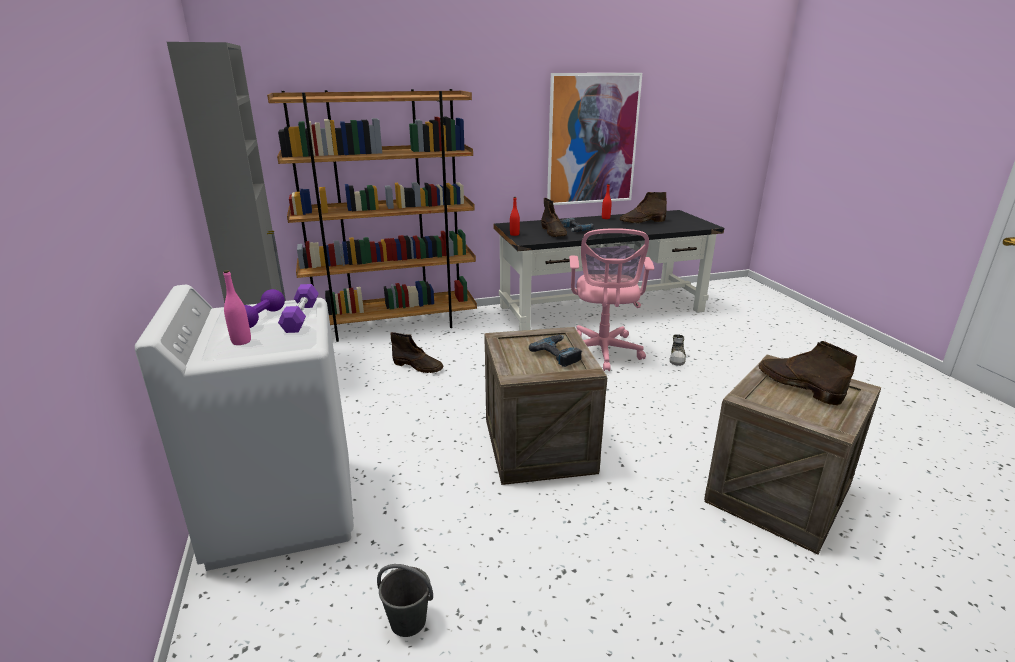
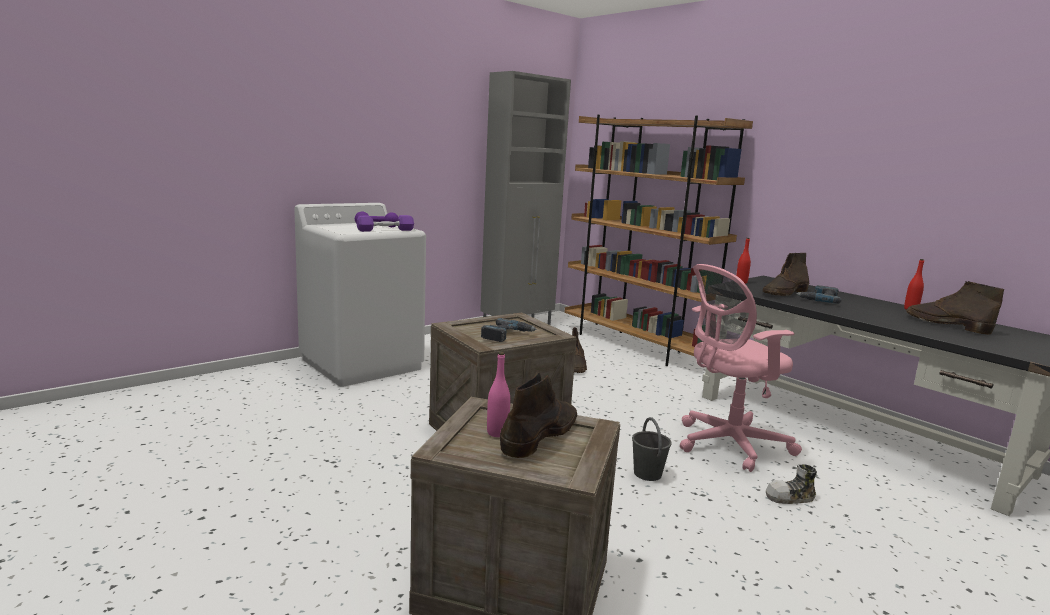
camera: 65 degrees right, 10 degrees down
(241, 341) = (342, 227): pink bottle -> pink bottle (497, 433)
(407, 621) = (272, 416): grey bucket -> grey bucket (647, 473)
(592, 140) = (922, 196): picture -> none

